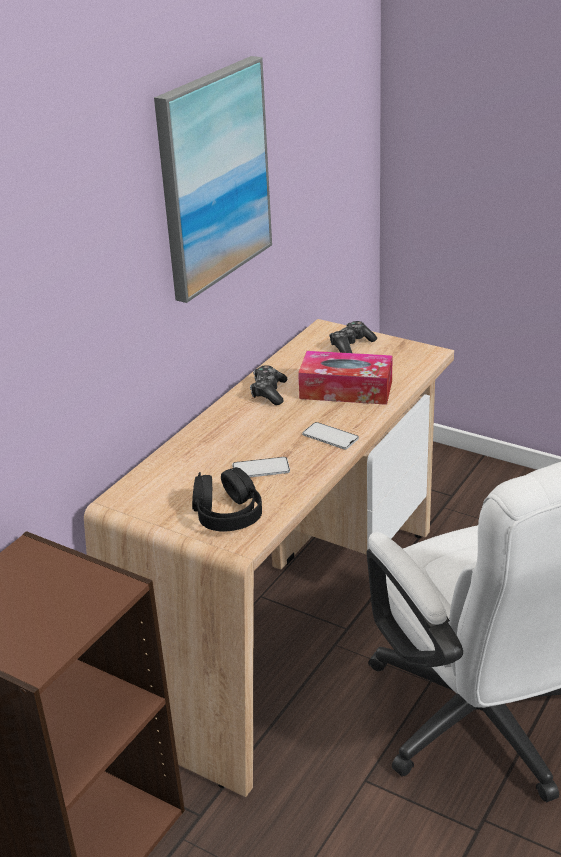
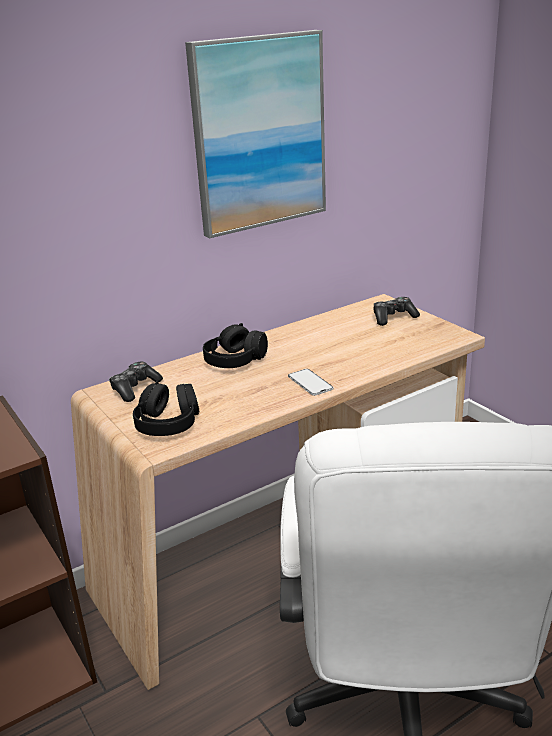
camera: 25 degrees right, 5 degrees down
(231, 429) = (235, 360): none -> black headphones
(261, 468) = (229, 394): phone -> none
(269, 392) = (291, 339): game controller -> game controller (135, 388)
(346, 390) = (357, 350): tissue box -> none

